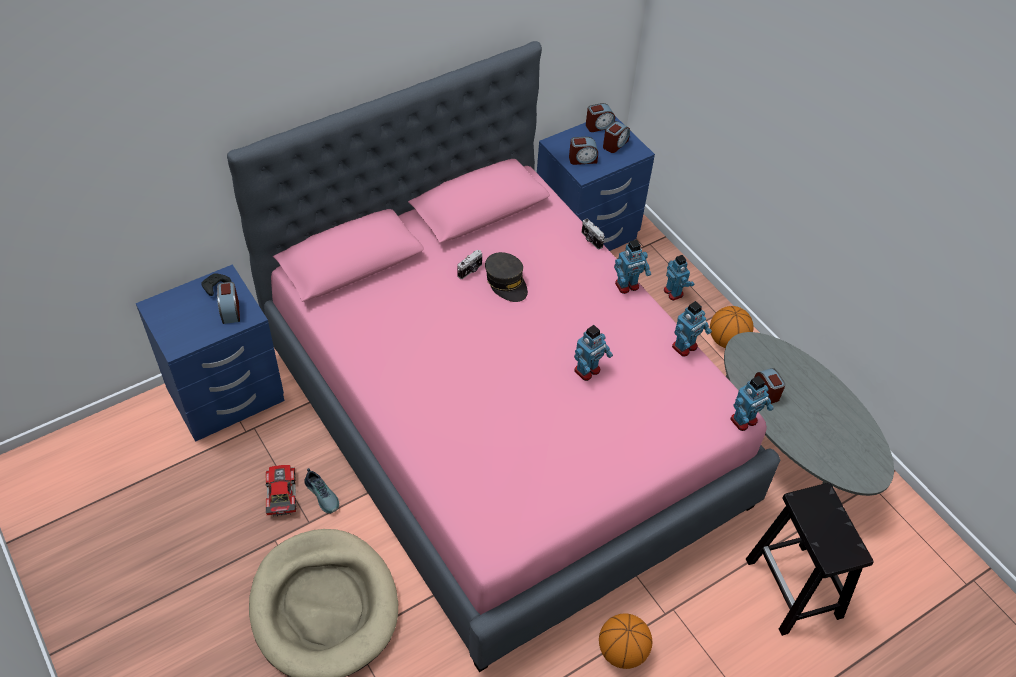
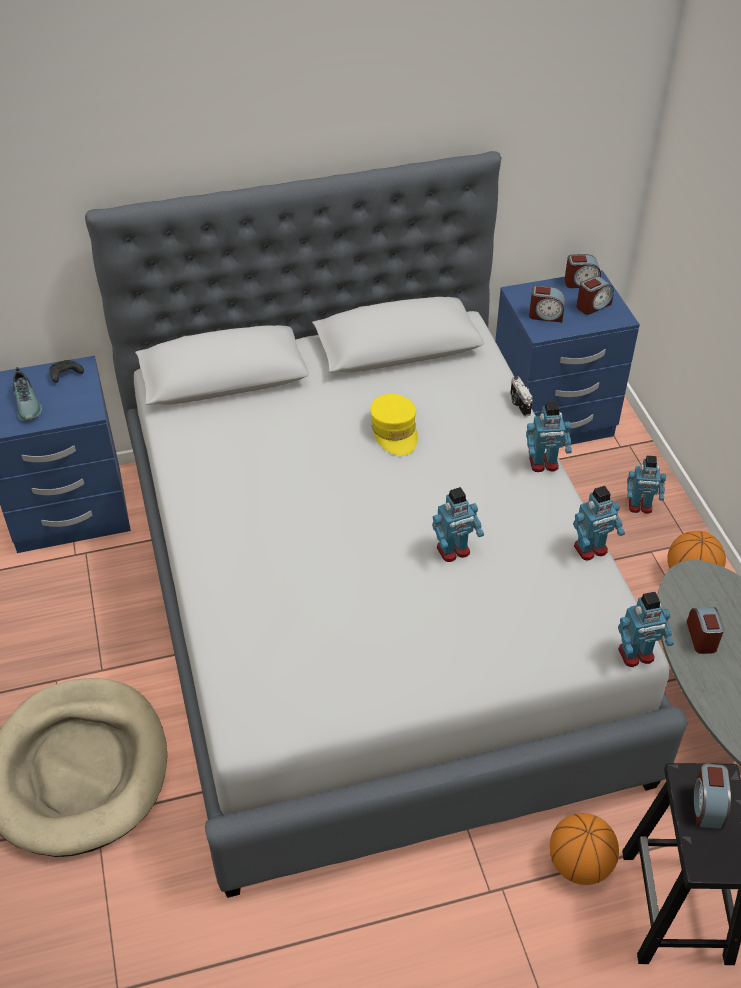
camera: 20 degrees right, 5 degrees down
(230, 311) = (69, 402): alarm clock -> alarm clock (707, 806)
(279, 494) = (83, 631): toy car -> none
(323, 494) = (130, 643): shoe -> shoe (28, 403)
(470, 271) = (357, 411): camera -> none
(502, 421) = (370, 609): pink bed -> grey bed
(506, 282) = (395, 432): grey cap -> yellow cap
(622, 651) = (415, 923): basketball -> basketball (579, 864)
(673, 292) = (640, 506): toy robot -> toy robot turned 105 degrees clockwise

